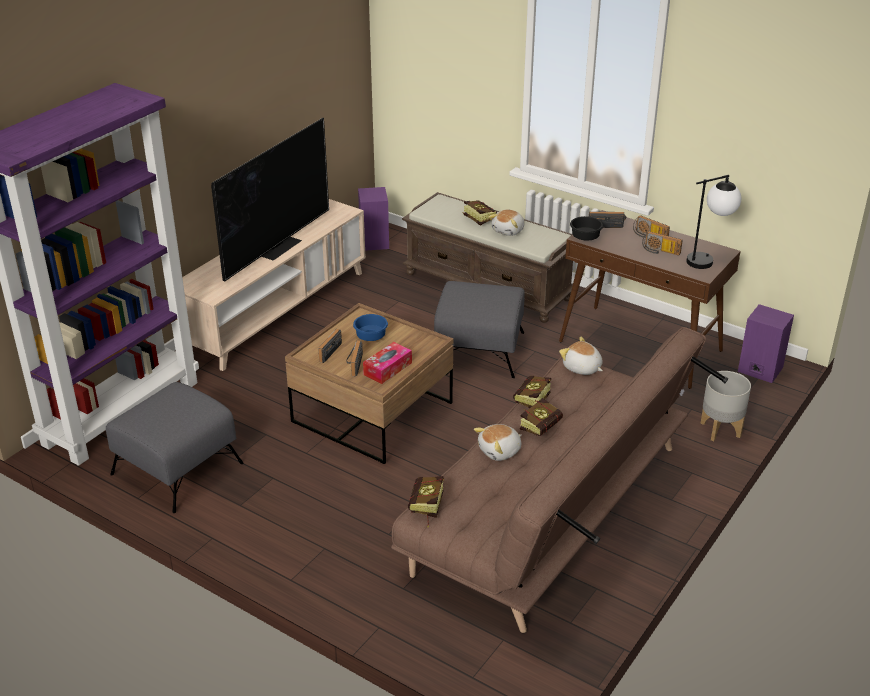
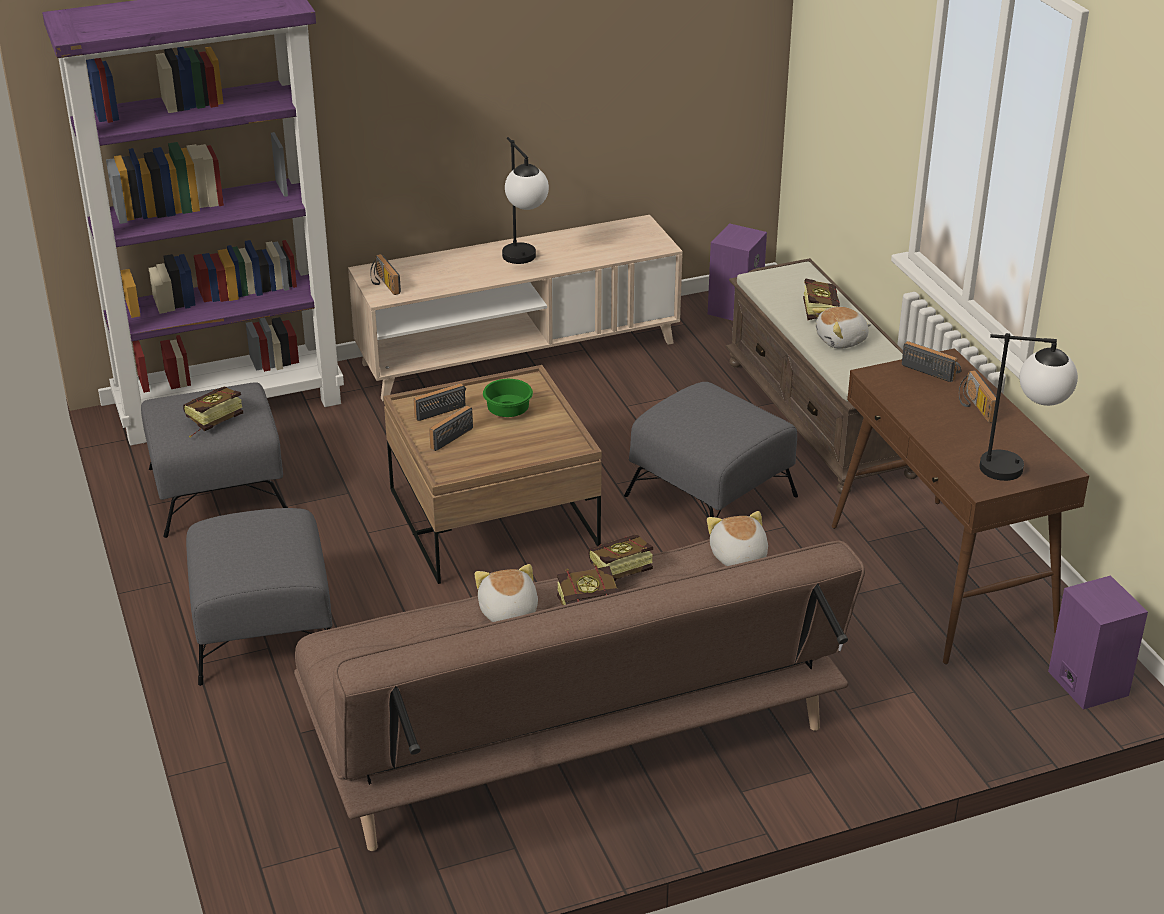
camera: 35 degrees right, 0 degrees up
(278, 246) = (524, 262): television -> table lamp
(309, 539) = (265, 630): none -> grey ottoman
(370, 337) = (506, 412): blue bowl -> green bowl
(387, 369) = (481, 457): tissue box -> none
(425, 509) = (341, 638): book -> book (210, 422)
(500, 451) = (507, 612): plush toy -> plush toy turned 75 degrees clockwise
(585, 237) = (878, 376): black bowl -> none
(660, 251) = (961, 433): radio -> radio (383, 284)
(720, 430) = (922, 737): grey planter -> none

